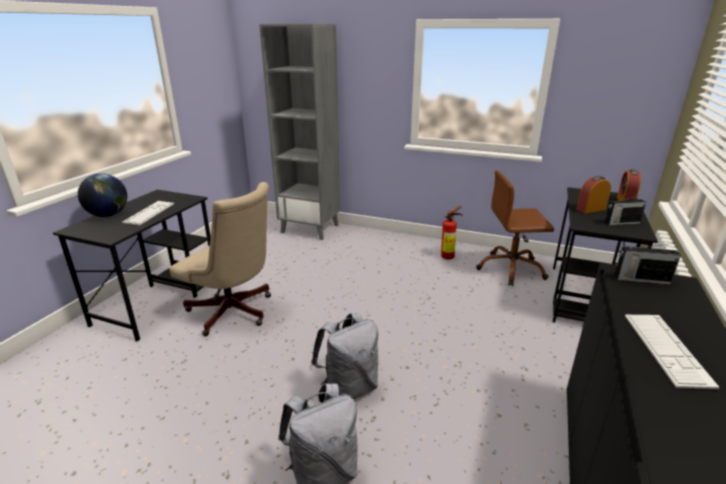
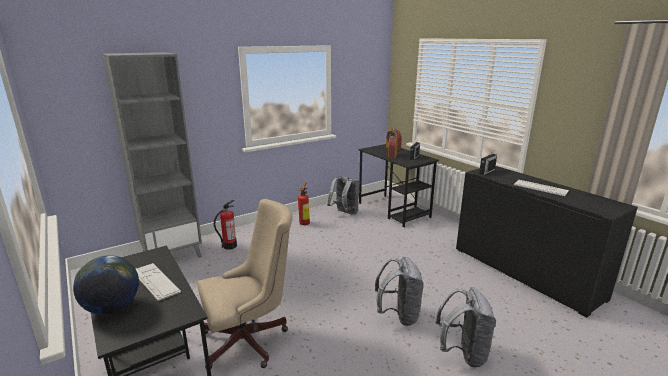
camera: 55 degrees left, 5 degrees down
(353, 242) = (229, 246): none -> fire extinguisher
(511, 269) = (344, 213): brown office chair -> grey backpack

